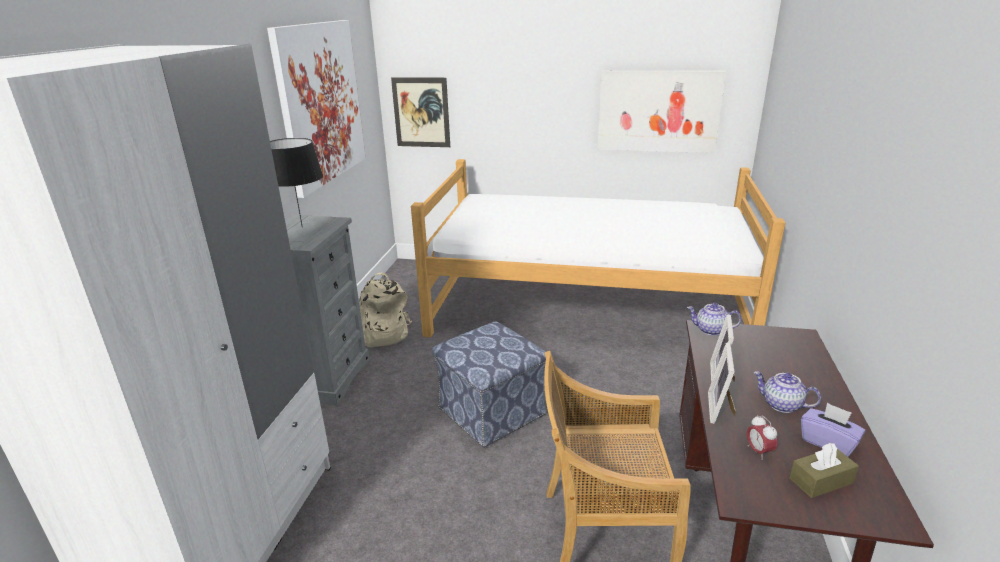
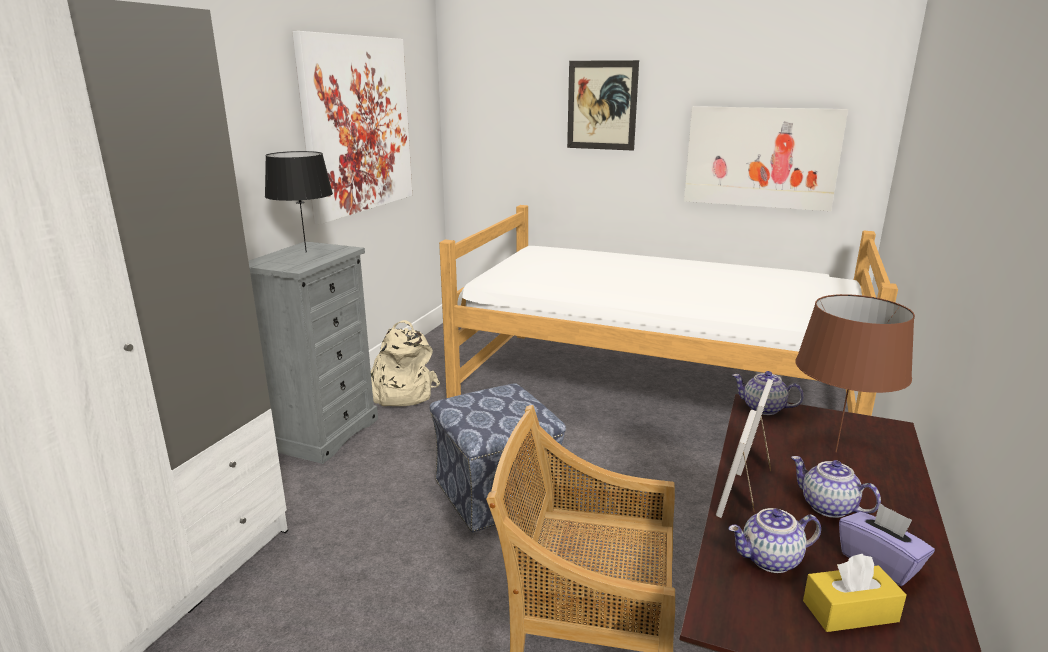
camera: 10 degrees right, 5 degrees down
(421, 112) = (484, 150): picture -> picture (602, 105)
(758, 451) = (770, 560): alarm clock -> teapot
(773, 360) = (836, 452): none -> brown table lamp
(820, 481) = (850, 611): brown tissue box -> yellow tissue box

